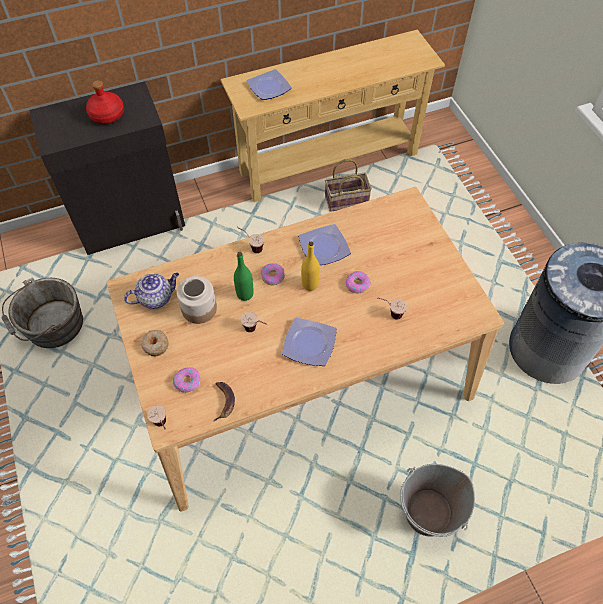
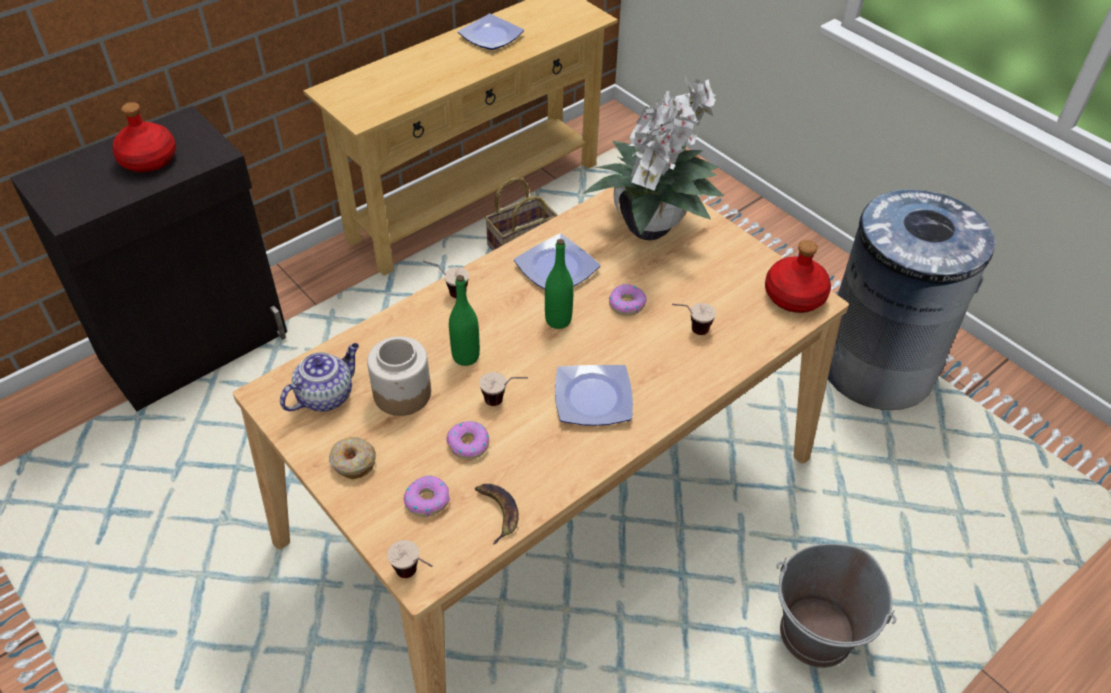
camera: 20 degrees left, 10 degrees down
(51, 326) = (107, 535): grey bucket -> none
(269, 87) = (383, 87): plate -> plate (491, 35)
(272, 276) = (497, 323): donut -> donut (468, 444)
(310, 284) = (558, 320): yellow bottle -> green bottle
(397, 233) = (652, 227): none -> potted plant
(468, 307) = (793, 296): none -> red bottle

